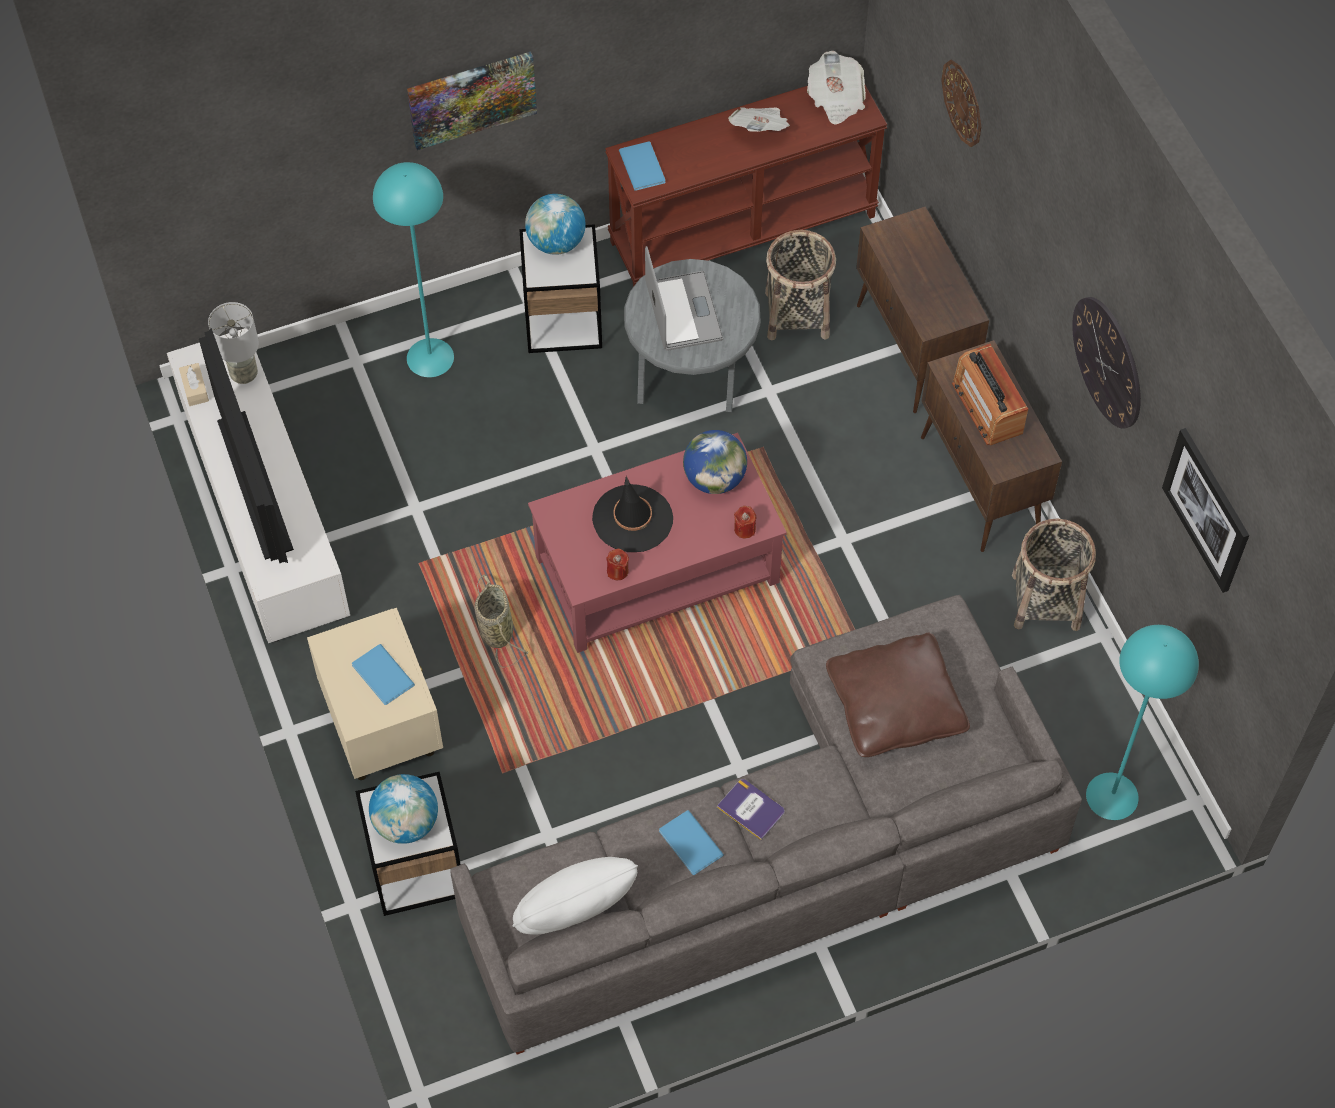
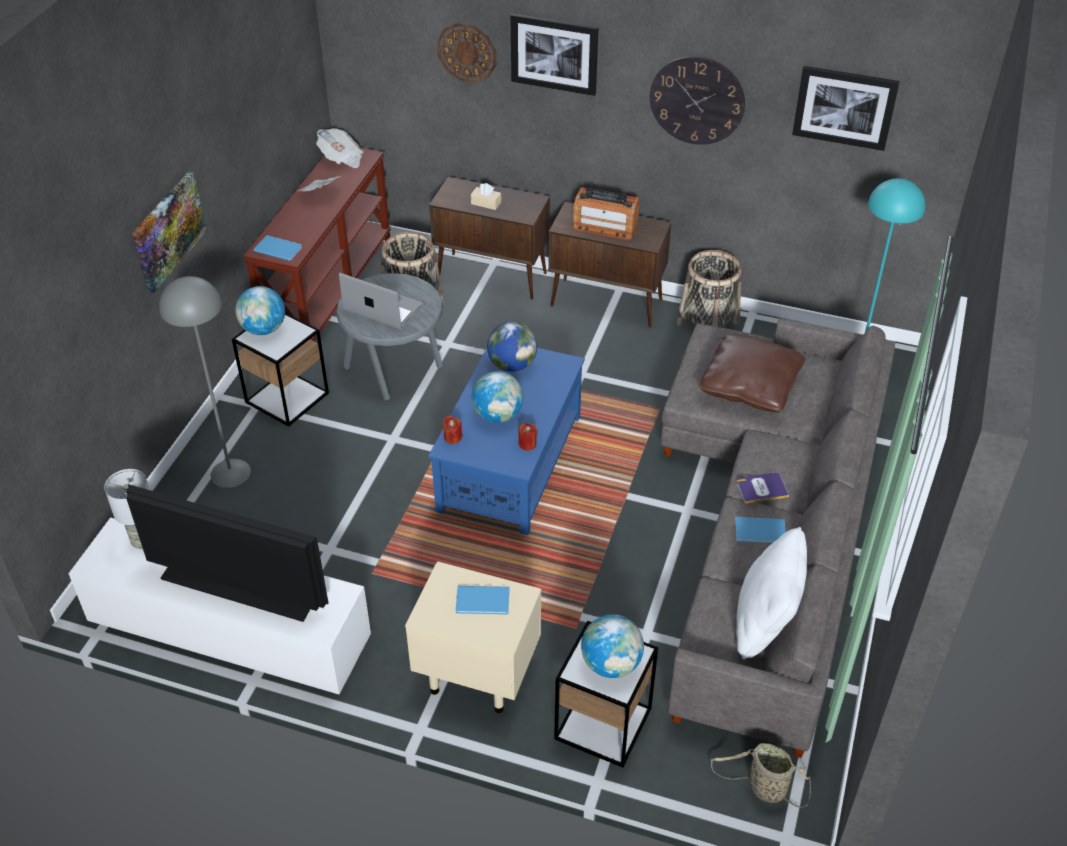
camera: 50 degrees left, 15 degrees down
(195, 389) = (118, 575): beige tissue box -> beige tissue box (486, 203)
(430, 357) = (230, 473): turquoise floor lamp -> grey floor lamp
(496, 630) = (466, 565): basket -> basket (764, 788)
(632, 519) = (498, 415): black hat -> globe
(655, 570) = (509, 463): red coffee table -> blue coffee table
(744, 529) = (562, 373): red candle -> red candle (452, 437)
(1020, 183) = (554, 53): none -> picture

